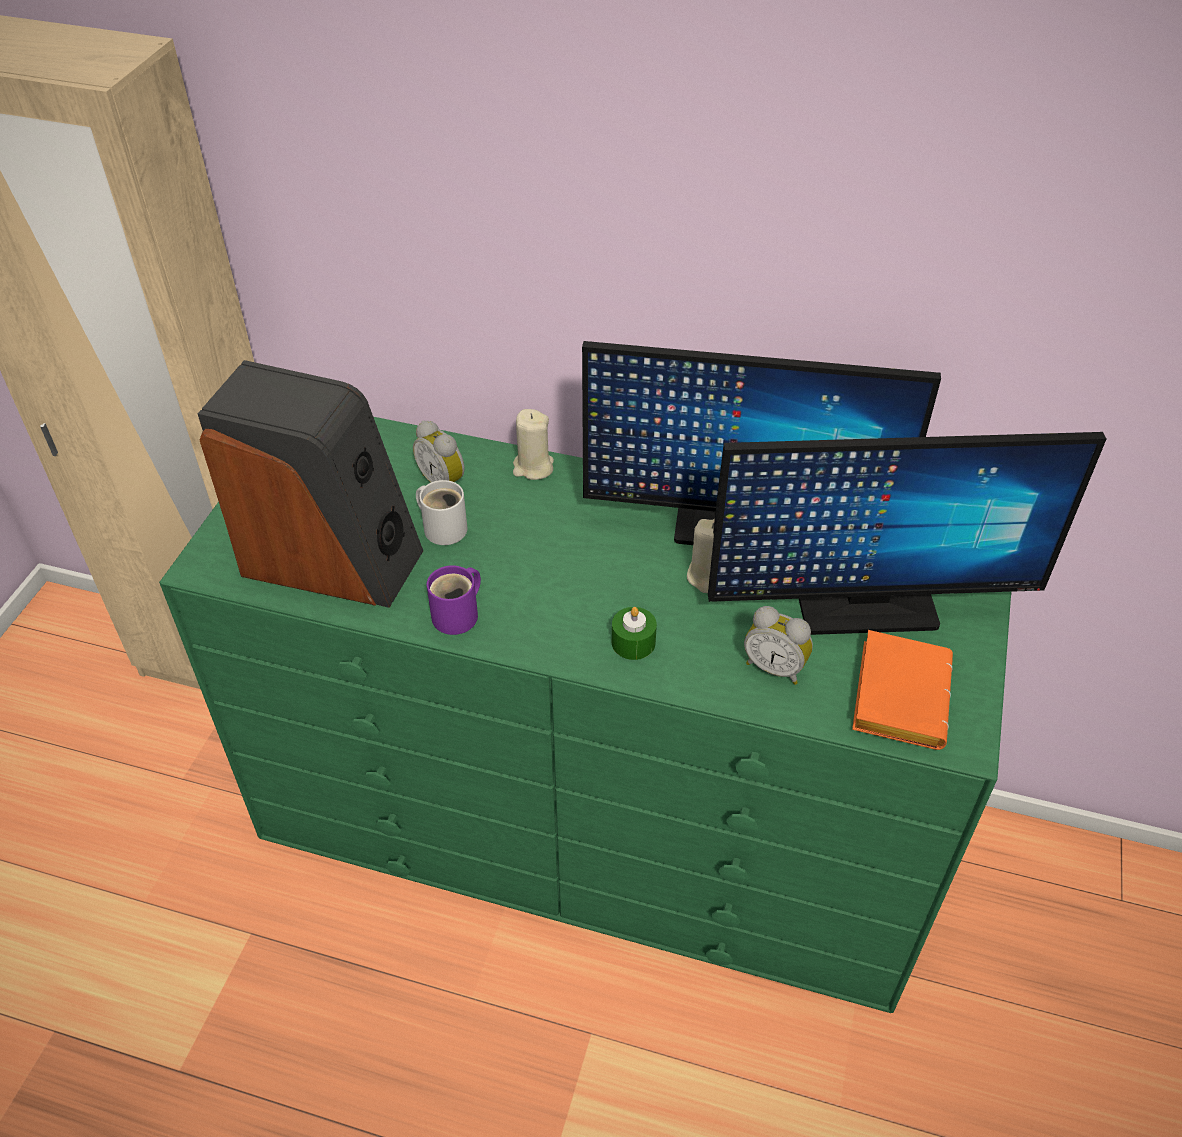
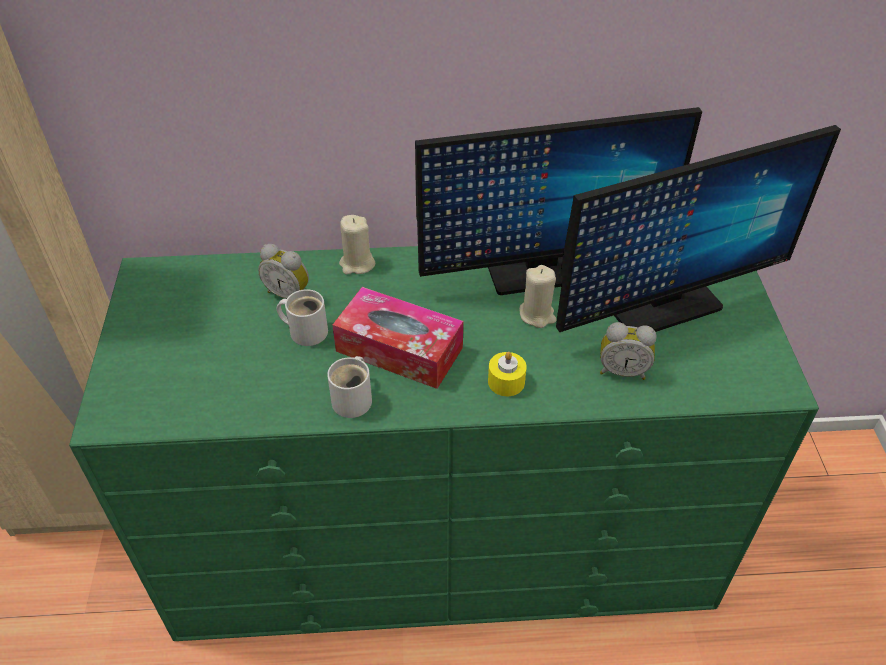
camera: 20 degrees left, 0 degrees up
(333, 559) = (222, 382): speaker -> none
(459, 615) = (354, 399): purple mug -> white mug
(533, 574) = (399, 349): none -> tissue box
(633, 642) = (506, 382): green candle -> yellow candle
(897, 693) = (719, 365): orange book -> none

